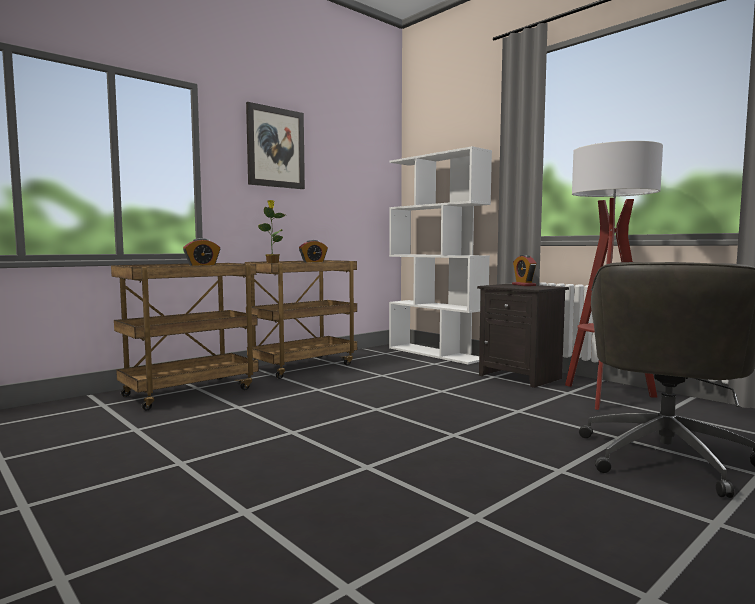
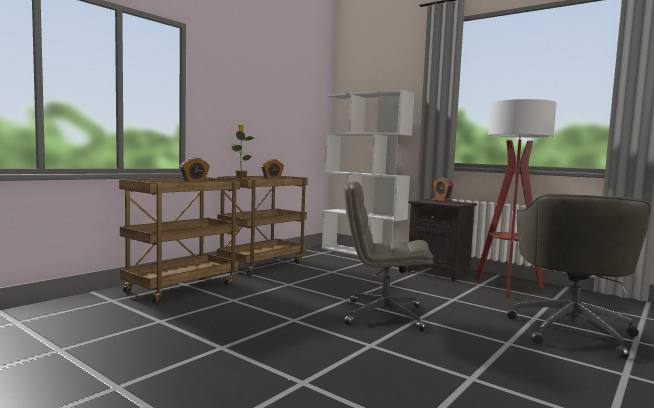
camera: 10 degrees left, 0 degrees up
(275, 147) = (242, 80): picture -> none
(410, 428) = (383, 315): none -> grey office chair

